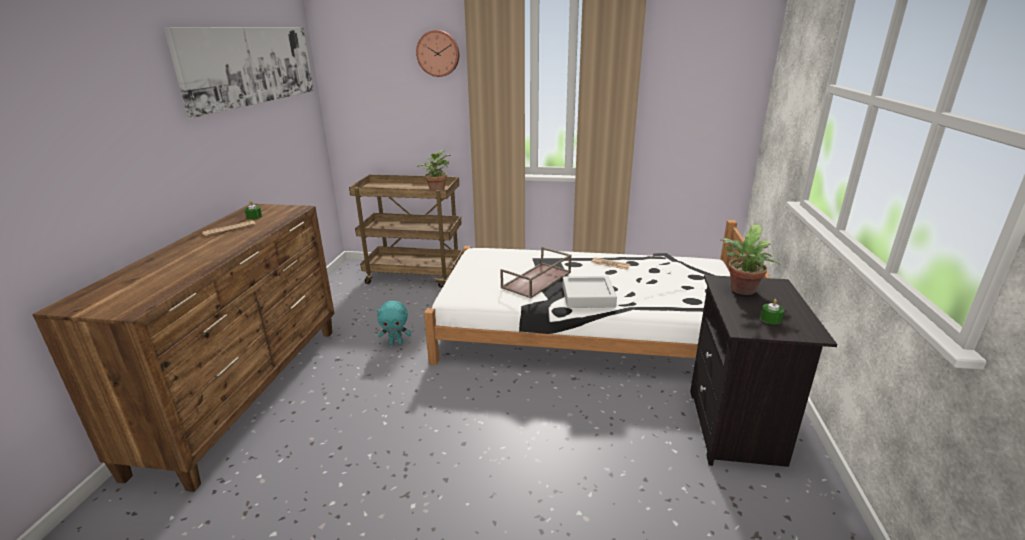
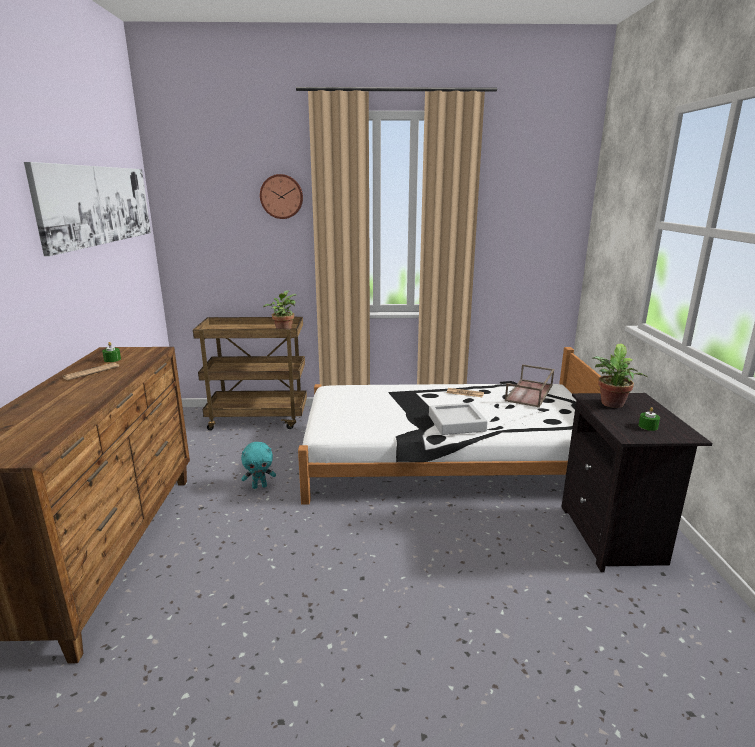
camera: 10 degrees left, 5 degrees down
(537, 280) = (401, 412): brown tray -> brown tray (530, 393)

